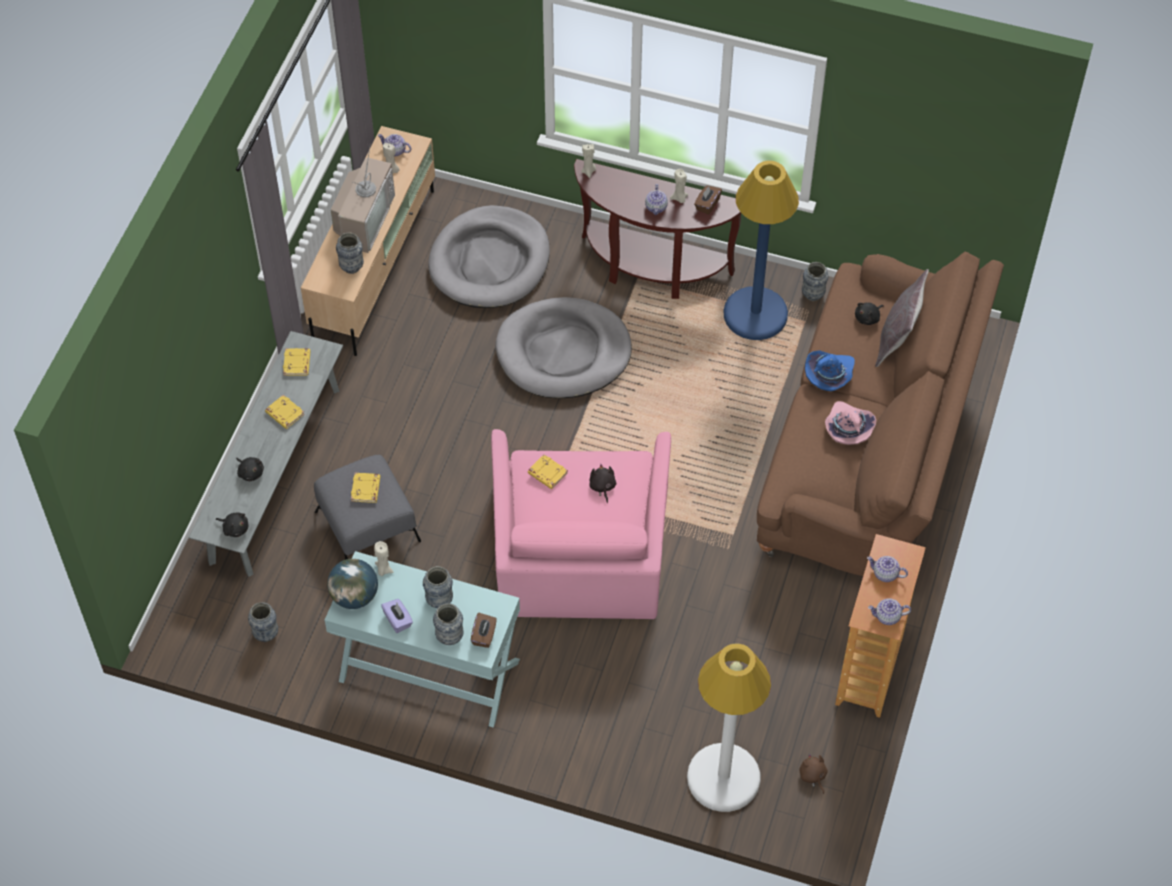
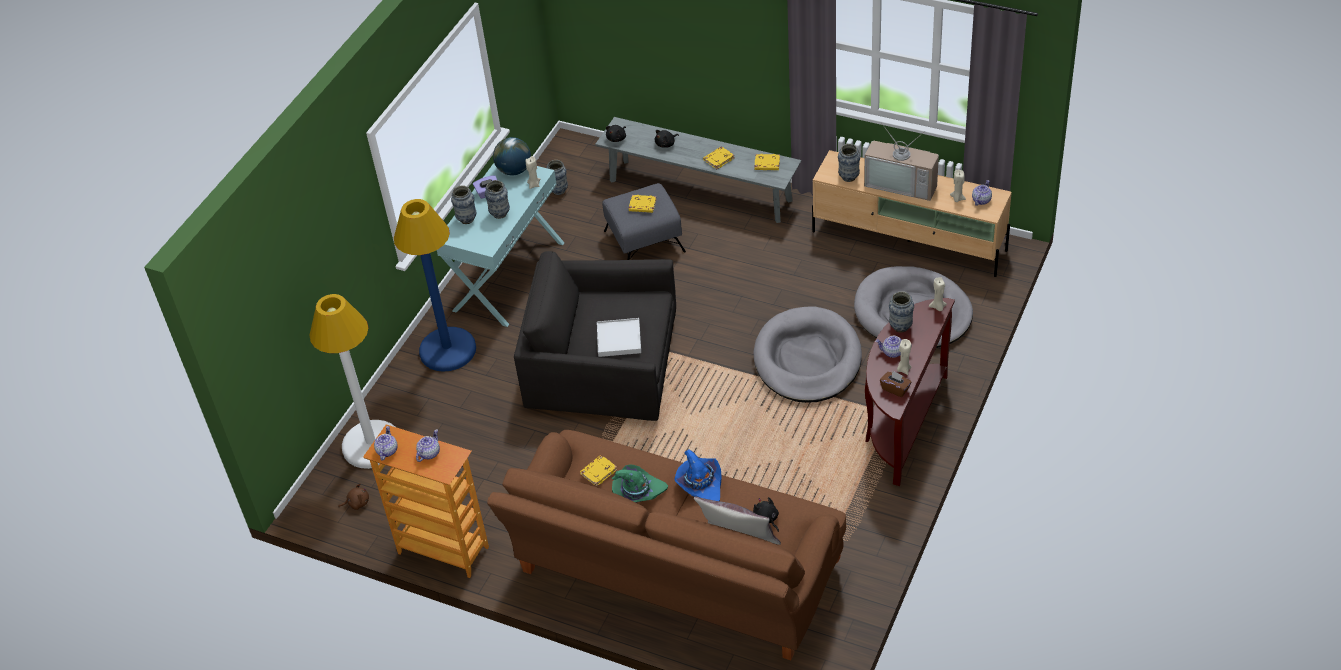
camera: 100 degrees right, 10 degrees down
(484, 636) = (463, 237): brown tissue box -> none
(547, 474) = (637, 305): yellow book -> yellow book (598, 472)
(579, 548) = (603, 364): pink armchair -> black armchair
(602, 487) = (619, 339): black plush toy -> white tray
(755, 314) = (844, 498): blue floor lamp -> blue floor lamp (447, 350)
(813, 295) = (867, 546): vase -> vase (900, 327)
(847, 428) = (637, 491): pink hat -> green hat

